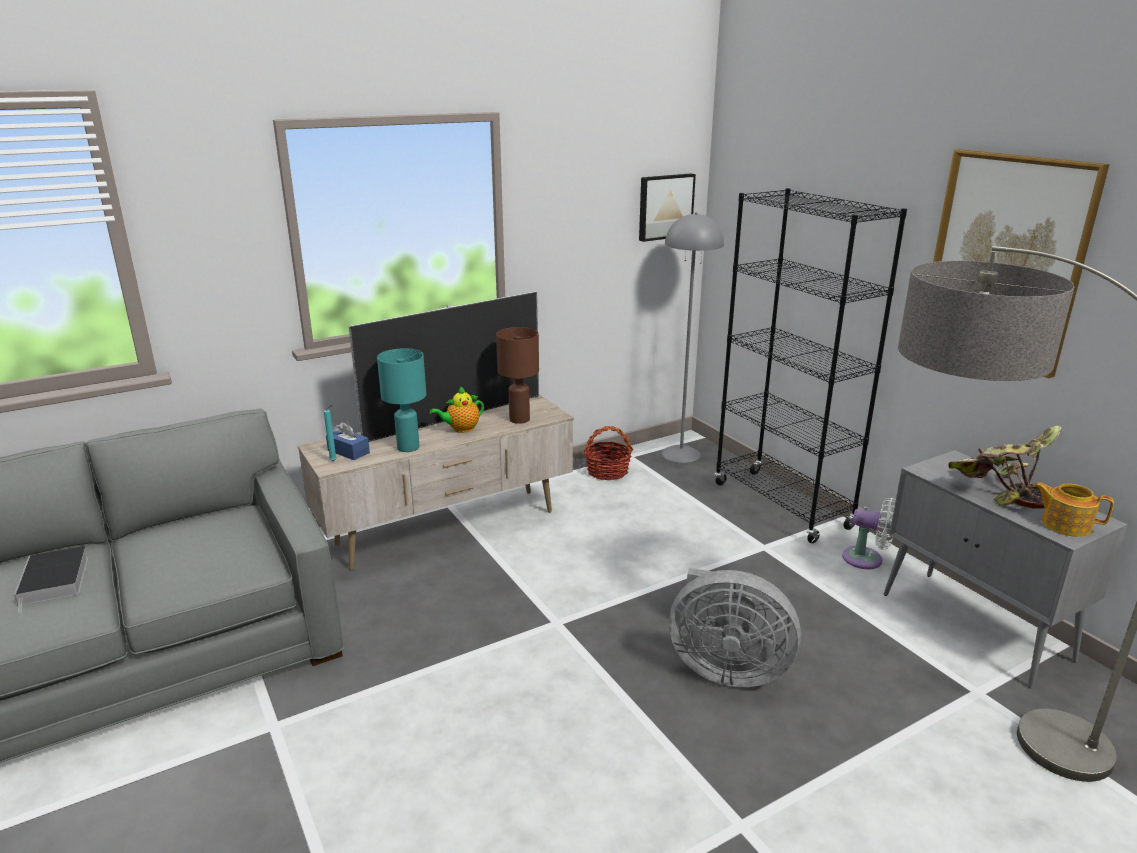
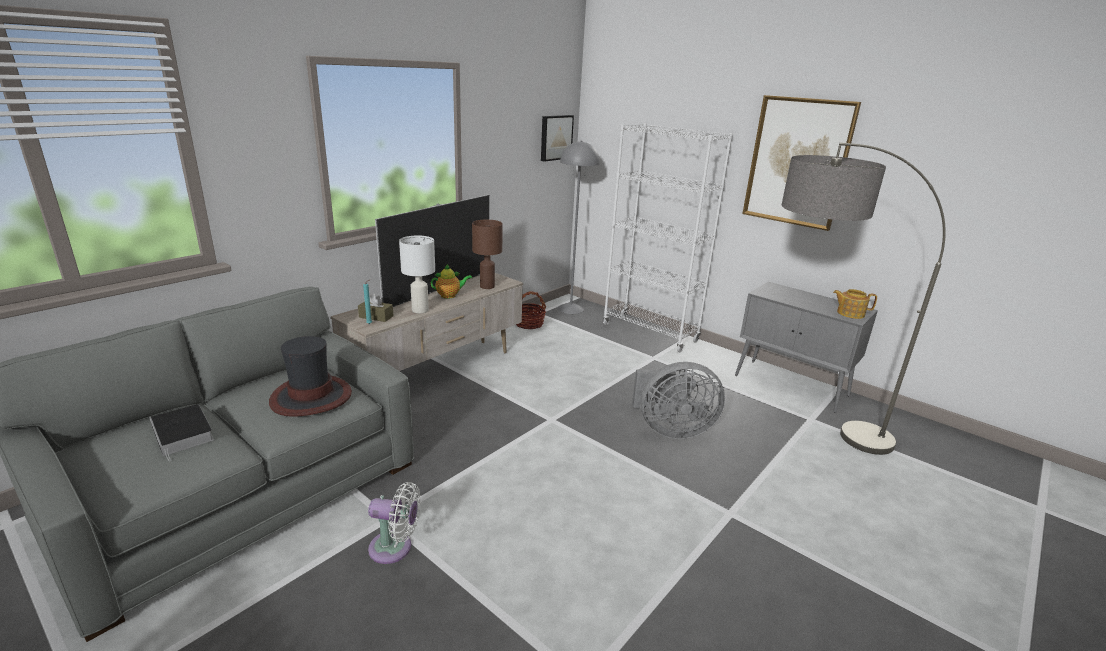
camera: 20 degrees left, 0 degrees up
(212, 554) = (310, 397): none -> hat
(348, 451) = (376, 316): blue tissue box -> brown tissue box
(408, 448) = (420, 310): turquoise table lamp -> white table lamp
(461, 429) = (450, 295): teapot -> teapot turned 150 degrees counterclockwise
(781, 506) = (650, 333): black bookcase -> white bookcase
(867, 559) = (715, 357): white fan -> white fan (395, 548)
(998, 492) = (806, 300): potted plant -> none

